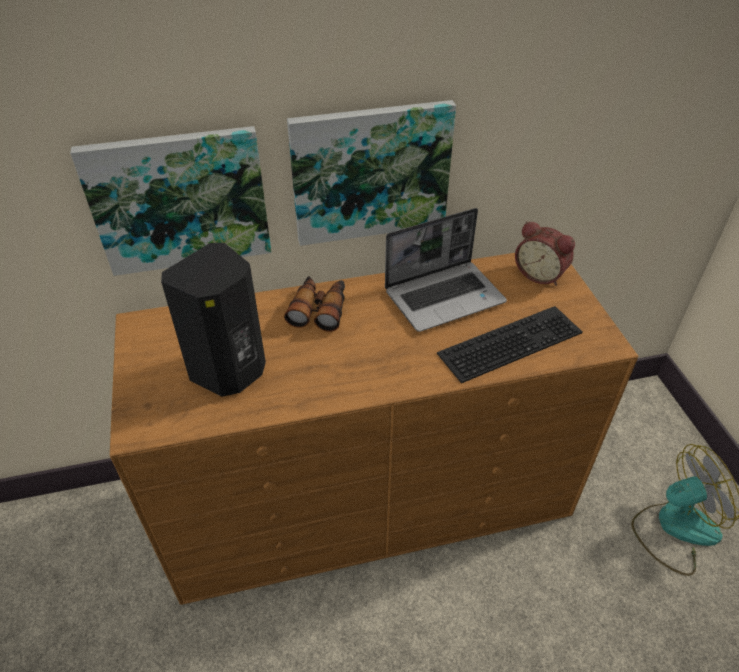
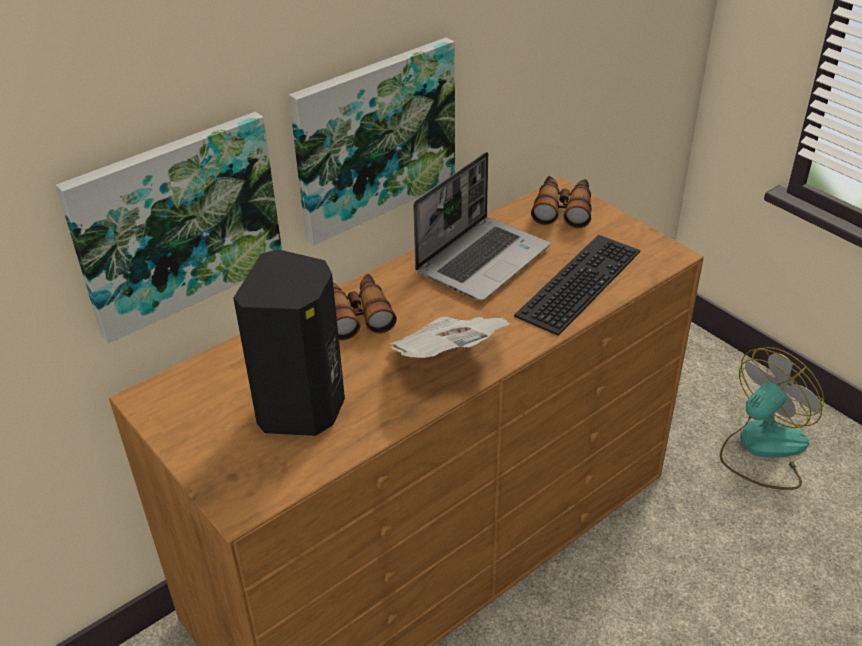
camera: 25 degrees left, 5 degrees down
(361, 370) = (448, 358): none -> newspaper
(540, 274) = (563, 209): alarm clock -> binoculars

